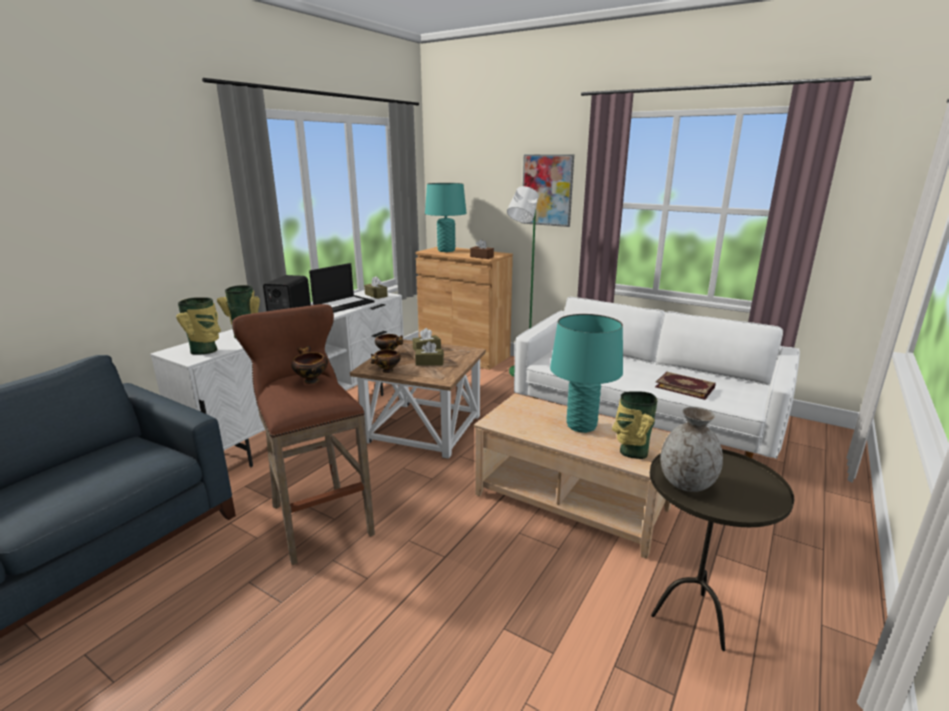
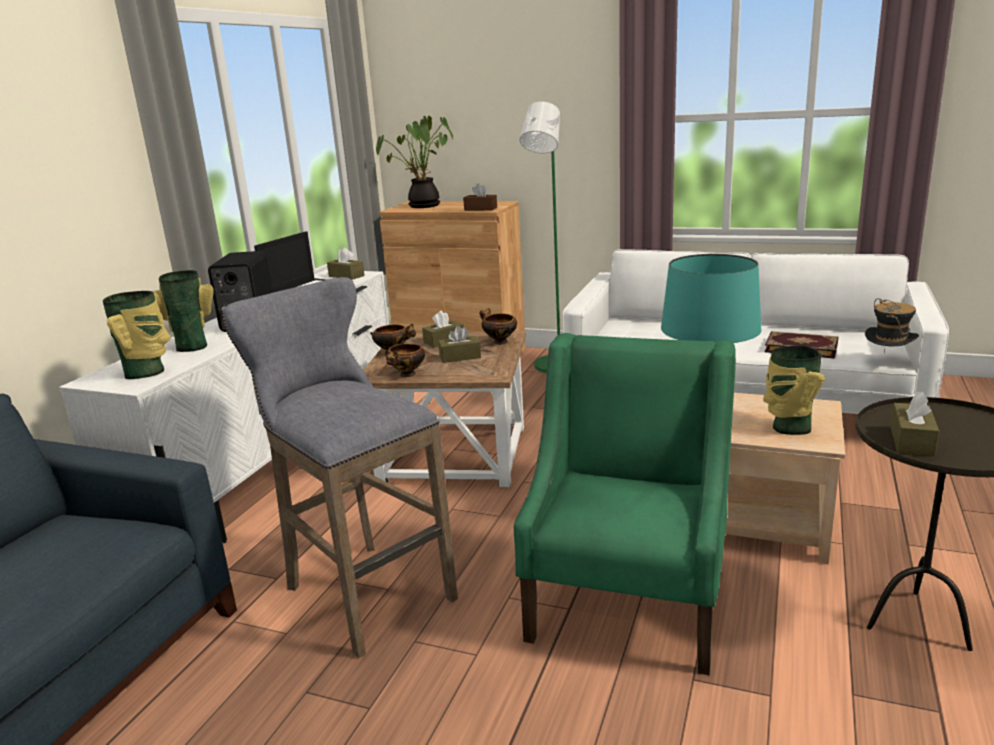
camera: 10 degrees left, 0 degrees up
(311, 380) = (344, 388): bowl -> bowl (499, 342)
(318, 517) = (362, 591): brown stool -> grey stool
(446, 250) = (422, 206): turquoise table lamp -> potted plant
(488, 560) = (629, 602): none -> green armchair
(547, 190) = (562, 107): picture -> none
(686, 483) = (911, 440): grey vase -> brown tissue box
(745, 408) = (888, 362): none -> hat

